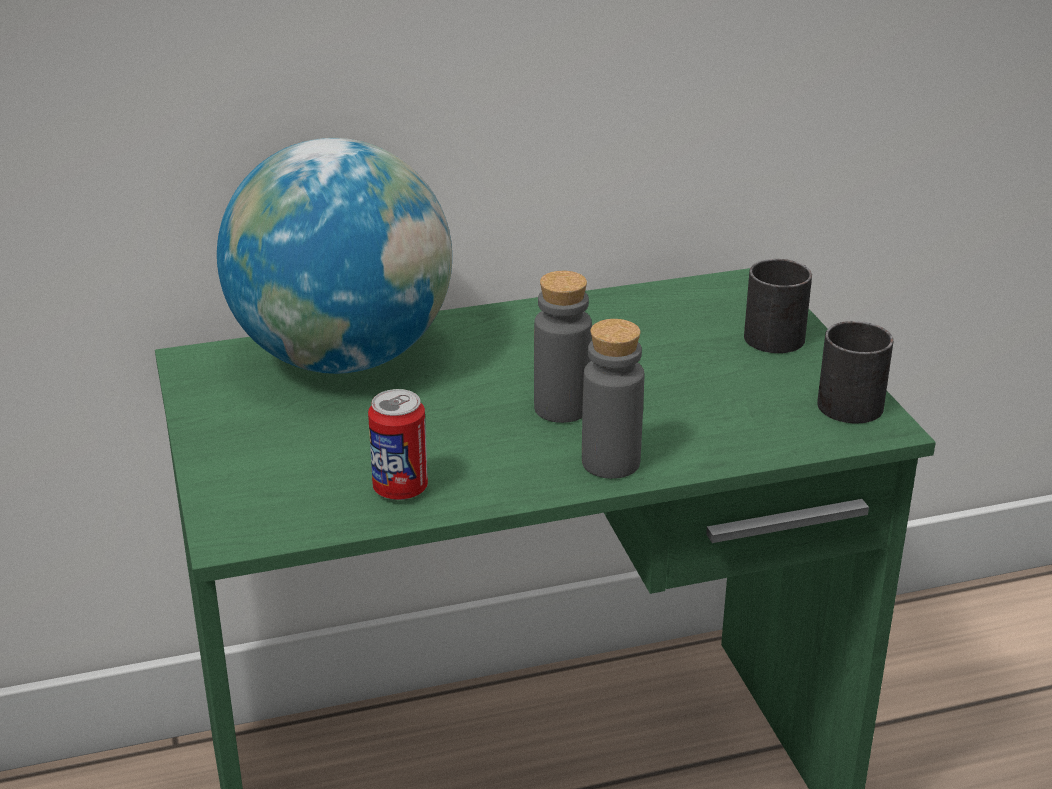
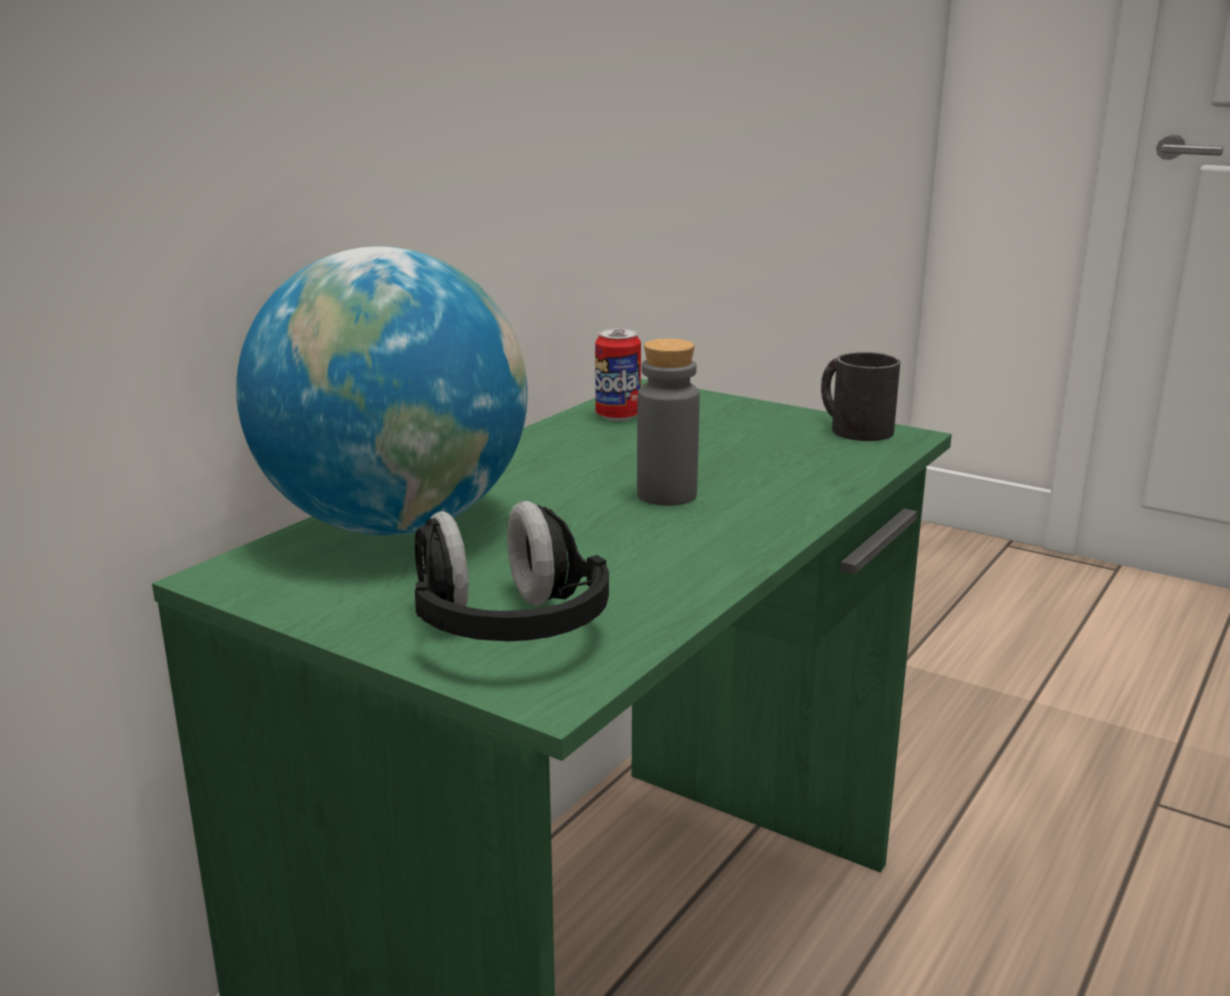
camera: 40 degrees left, 10 degrees down
(279, 477) = (508, 629): none -> black headphones
(400, 489) = (644, 592): can -> can (618, 416)
(610, 462) = (777, 514): grey bottle -> none
(781, 333) = (732, 408): black mug -> none

